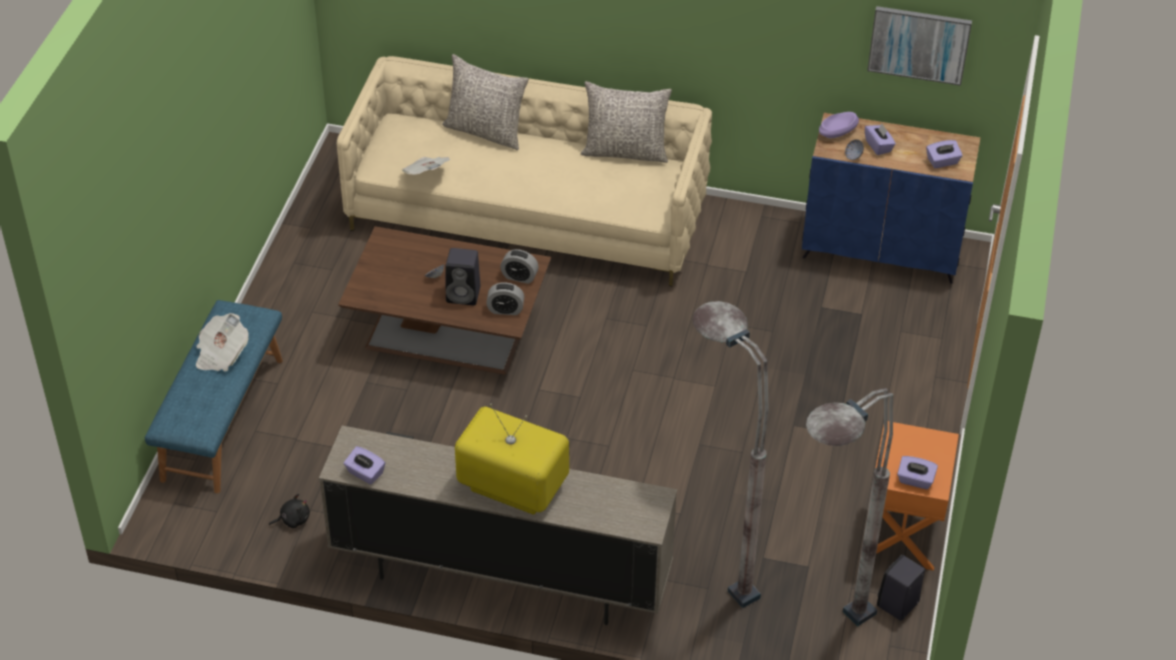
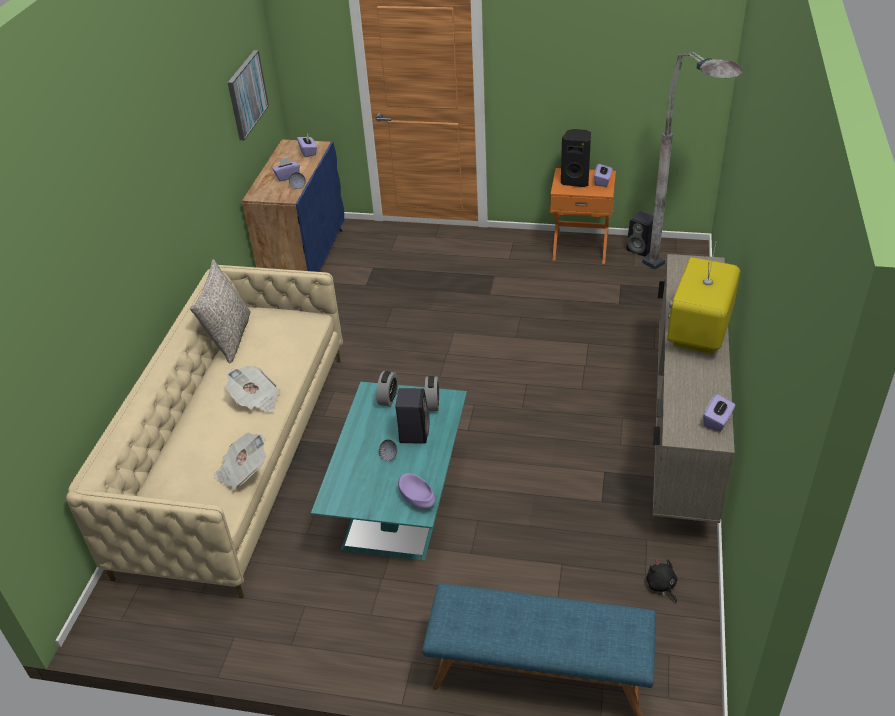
camera: 90 degrees left, 5 degrees down
(221, 354) = (519, 621): newspaper -> newspaper (256, 400)
(450, 332) = (399, 496): brown coffee table -> turquoise coffee table
(486, 131) = (181, 431): grey pillow -> none
(714, 560) = (628, 325): grey floor lamp -> none
(837, 132) = (268, 193): purple bowl -> purple bowl (417, 498)
(917, 451) = (576, 181): none -> black speaker

